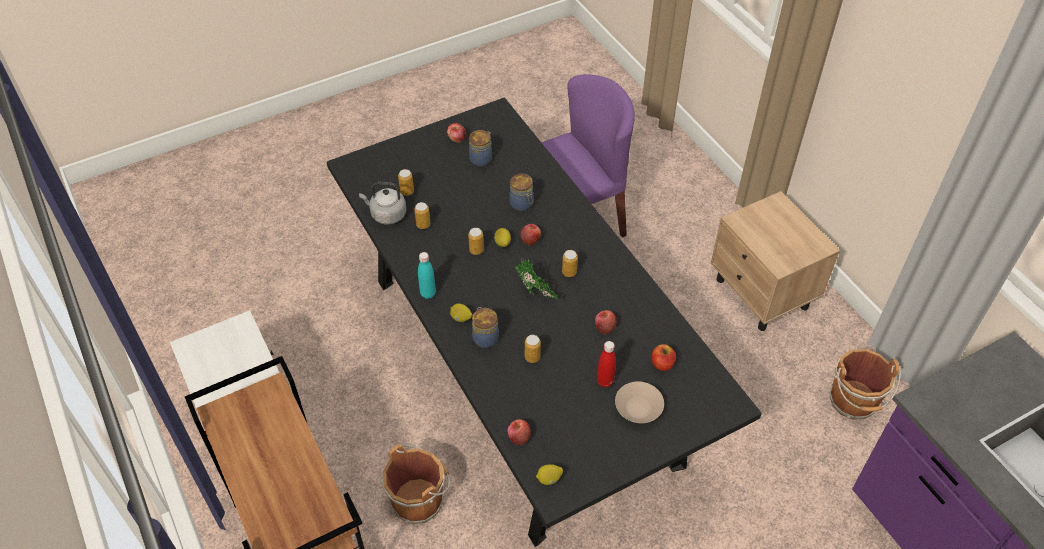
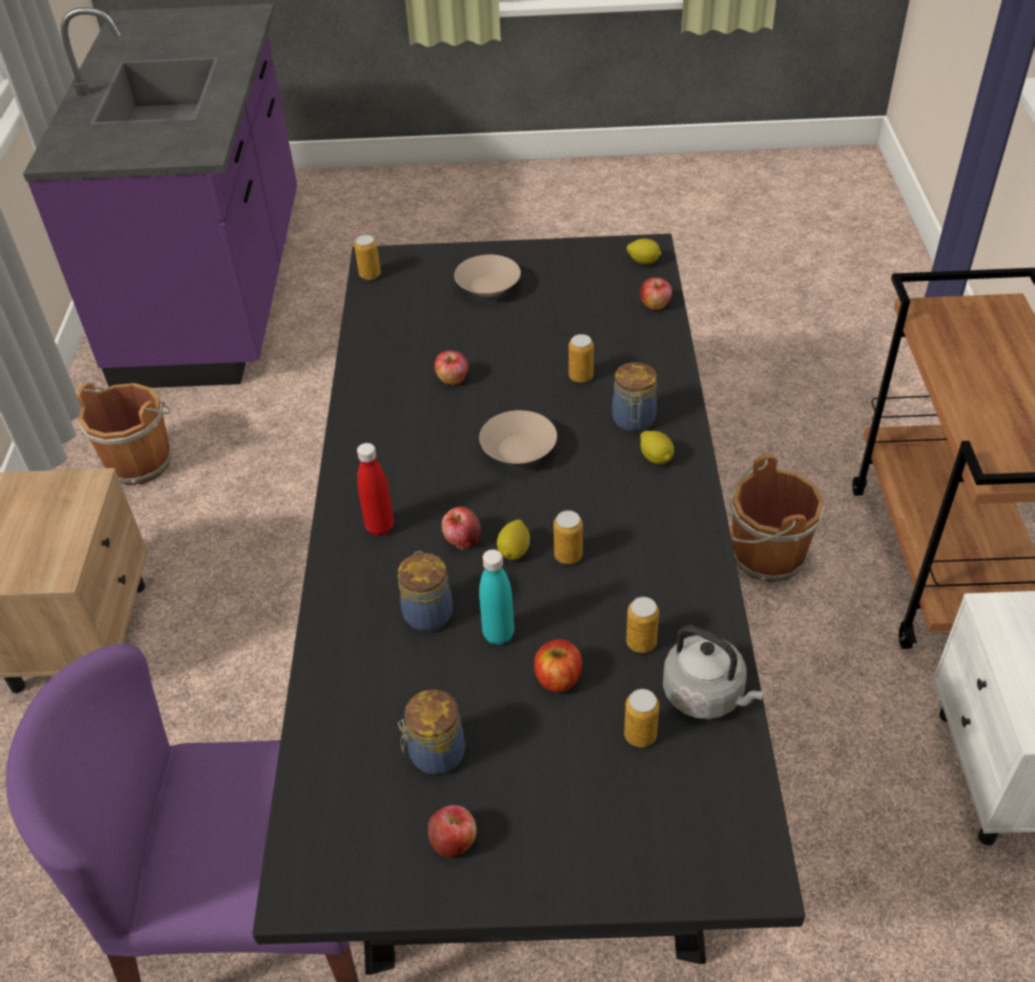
camera: 150 degrees left, 5 degrees down
(428, 293) = (692, 512): turquoise bottle -> turquoise bottle (498, 634)
(536, 295) = (518, 450): potted plant -> beige bowl
(569, 272) = (441, 465): can -> can (370, 275)
(605, 381) = (505, 323): red bottle -> red bottle (380, 527)
(662, 364) = (417, 318): apple -> apple (558, 678)

